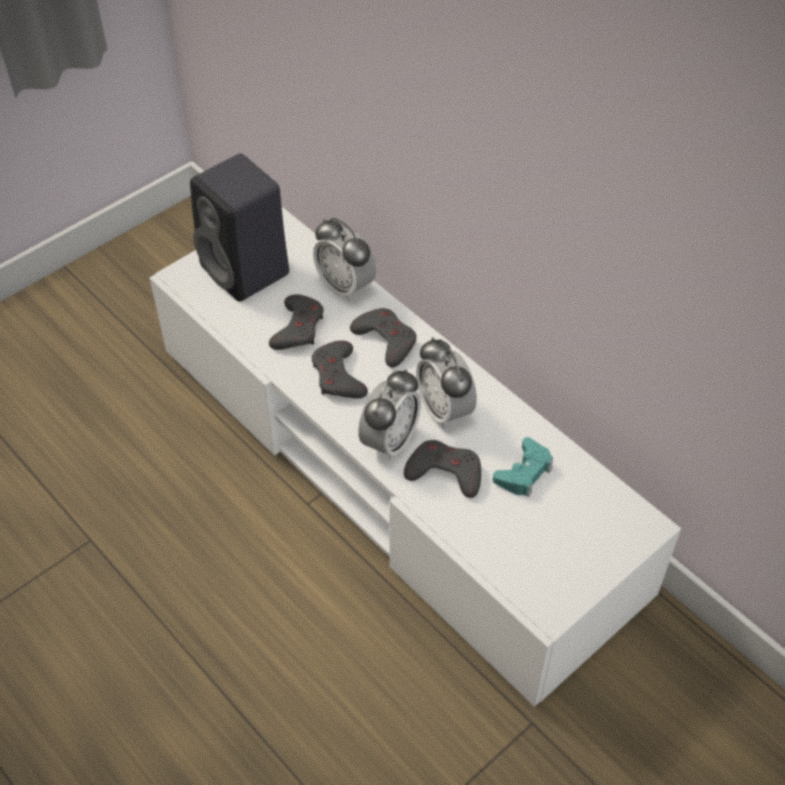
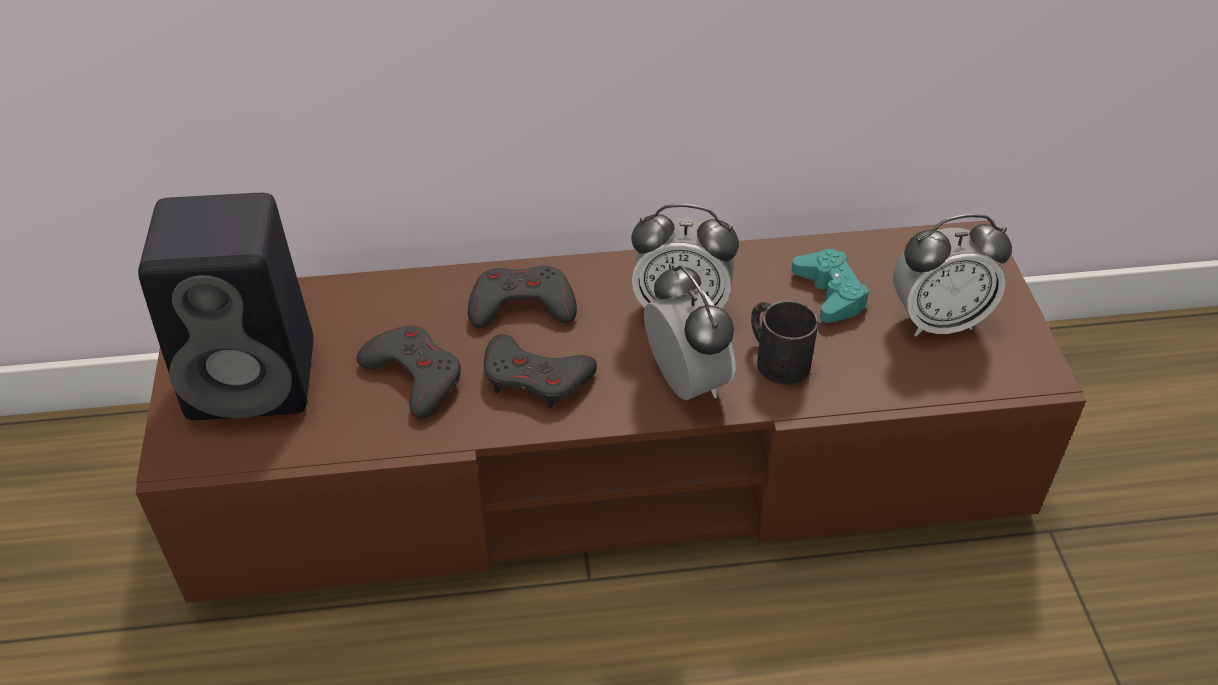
camera: 55 degrees left, 5 degrees down
(345, 286) = (395, 297): alarm clock -> alarm clock (937, 321)
(392, 467) = (609, 463): white tv stand -> brown tv stand
(445, 472) = (775, 358): grey game controller -> black mug

